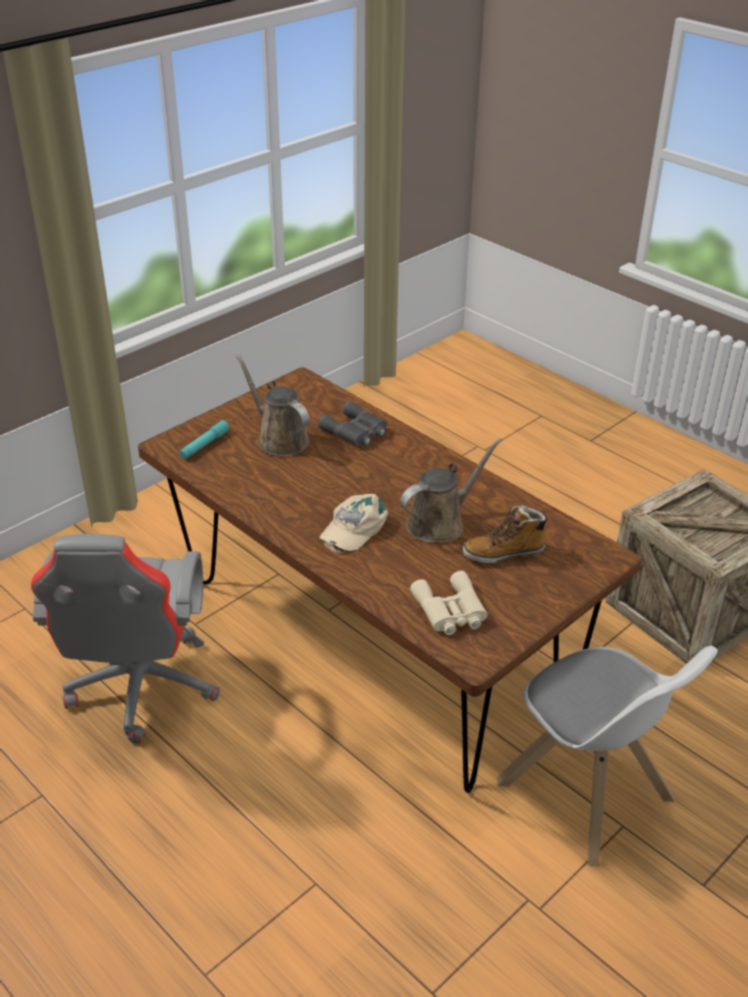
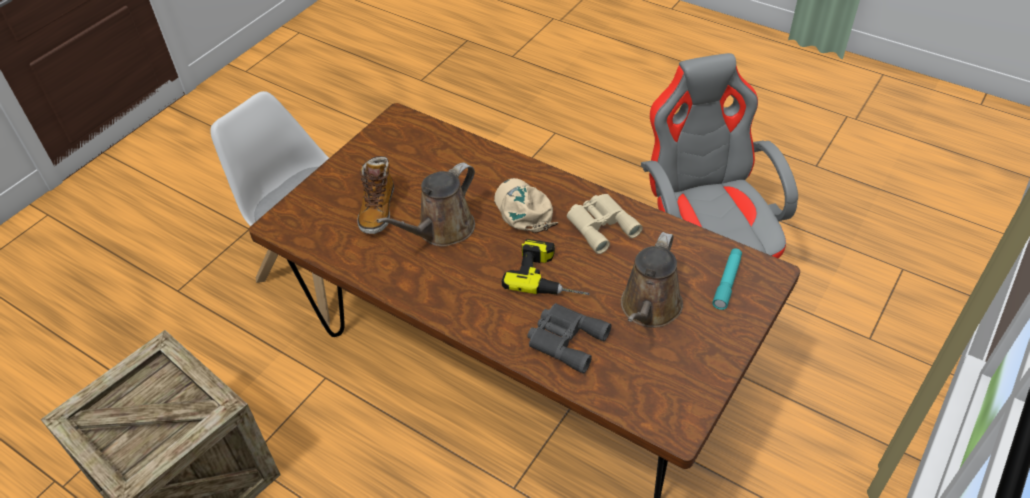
camera: 170 degrees right, 10 degrees up
(279, 439) = (649, 309): brown watering can -> brown watering can turned 75 degrees clockwise
(349, 472) = (550, 275): none -> power drill
(353, 528) = (523, 209): beige cap -> beige cap turned 45 degrees counterclockwise
(450, 611) = (420, 149): beige binoculars -> beige binoculars (600, 225)
(504, 552) = (378, 210): boot -> boot turned 120 degrees clockwise

